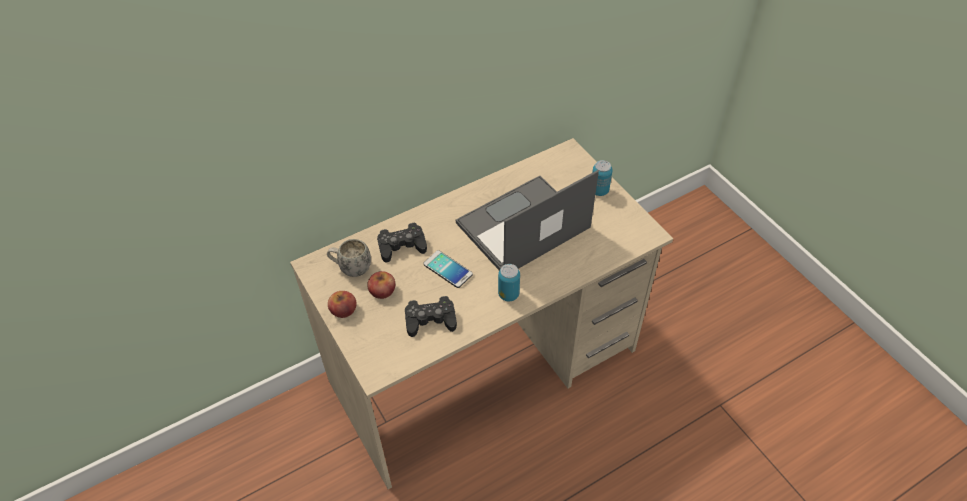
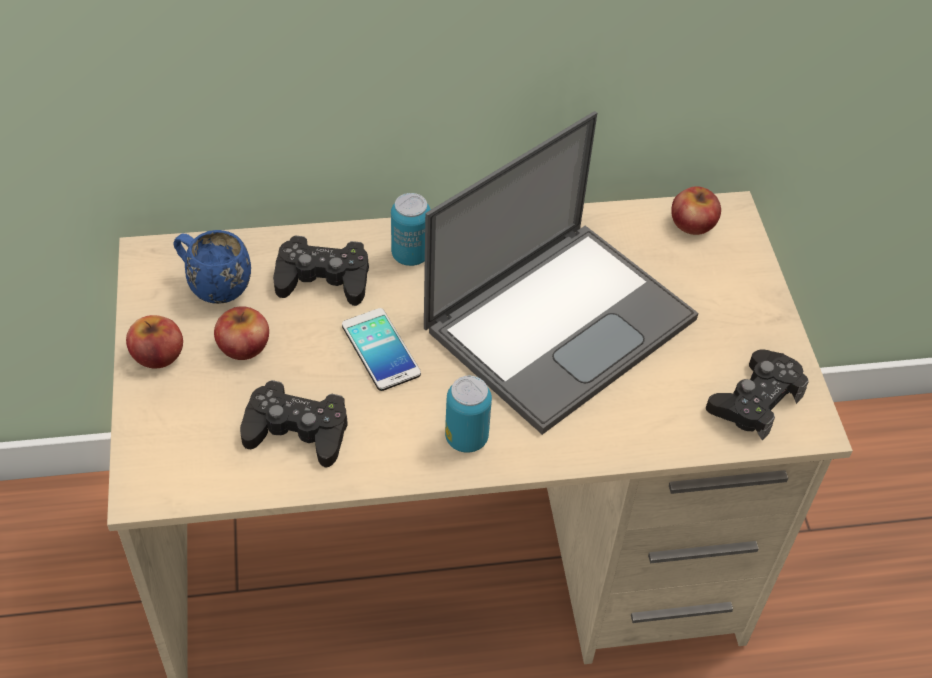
camera: 20 degrees right, 0 degrees up
(351, 268) = (213, 286): white mug -> blue mug
(522, 226) = (561, 321): laptop -> laptop turned 150 degrees clockwise
(556, 161) = (693, 223): none -> apple
(599, 190) = (748, 306): can -> can (410, 255)
(623, 231) = (755, 401): none -> black game controller

